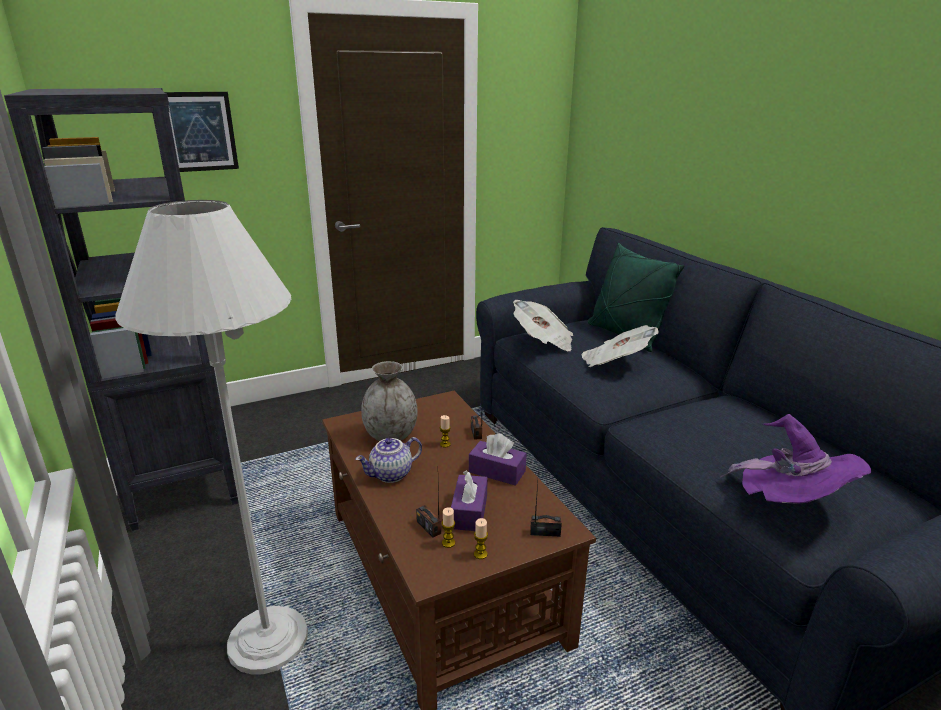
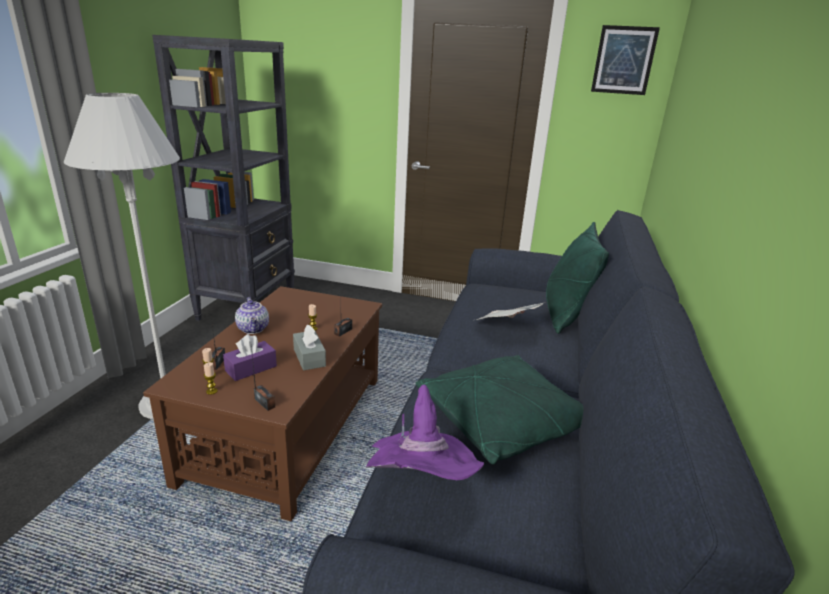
camera: 40 degrees right, 0 degrees up
(199, 132) = (329, 78): picture -> picture (624, 60)
(391, 436) = (295, 310): grey vase -> none
(391, 475) = (254, 329): teapot -> teapot turned 120 degrees counterclockwise
(497, 471) = (309, 357): purple tissue box -> grey tissue box
(543, 341) = (482, 293): newspaper -> none
(744, 433) = (502, 422): none -> green pillow

